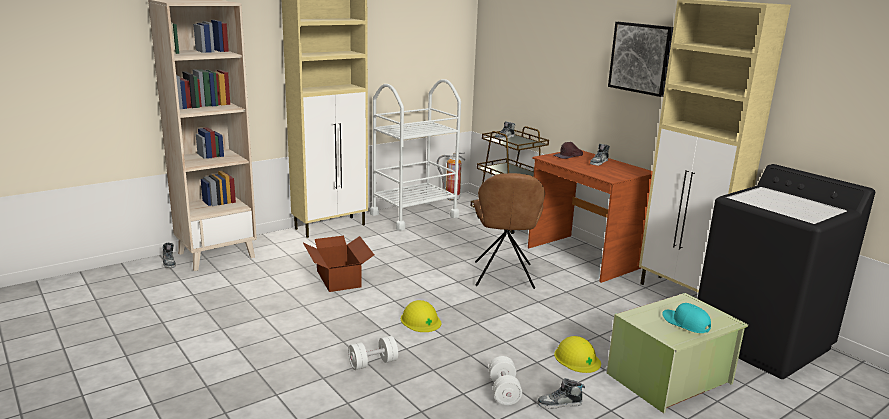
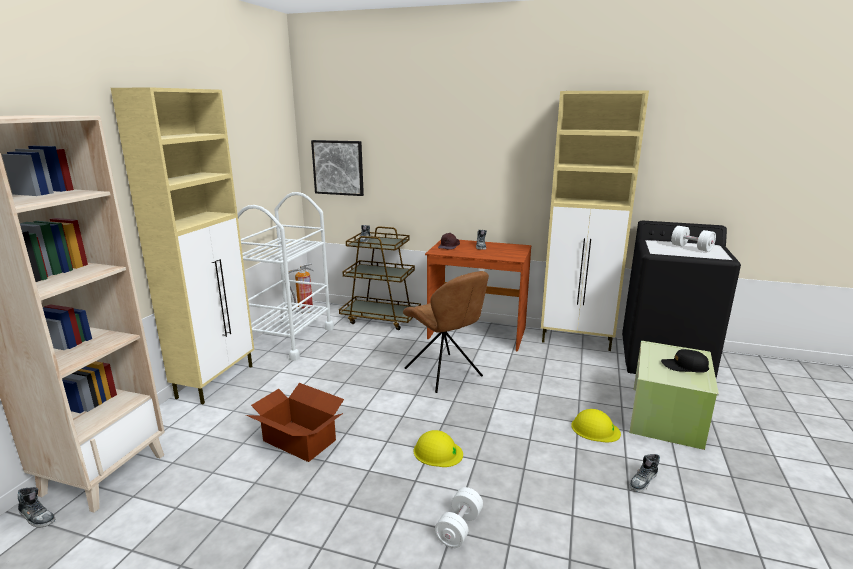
camera: 35 degrees left, 0 degrees up
(504, 391) = (595, 492): white dumbbell -> white dumbbell (691, 248)
(640, 58) = (501, 148): picture -> picture (338, 167)
(685, 323) = (684, 366): turquoise cap -> black cap

